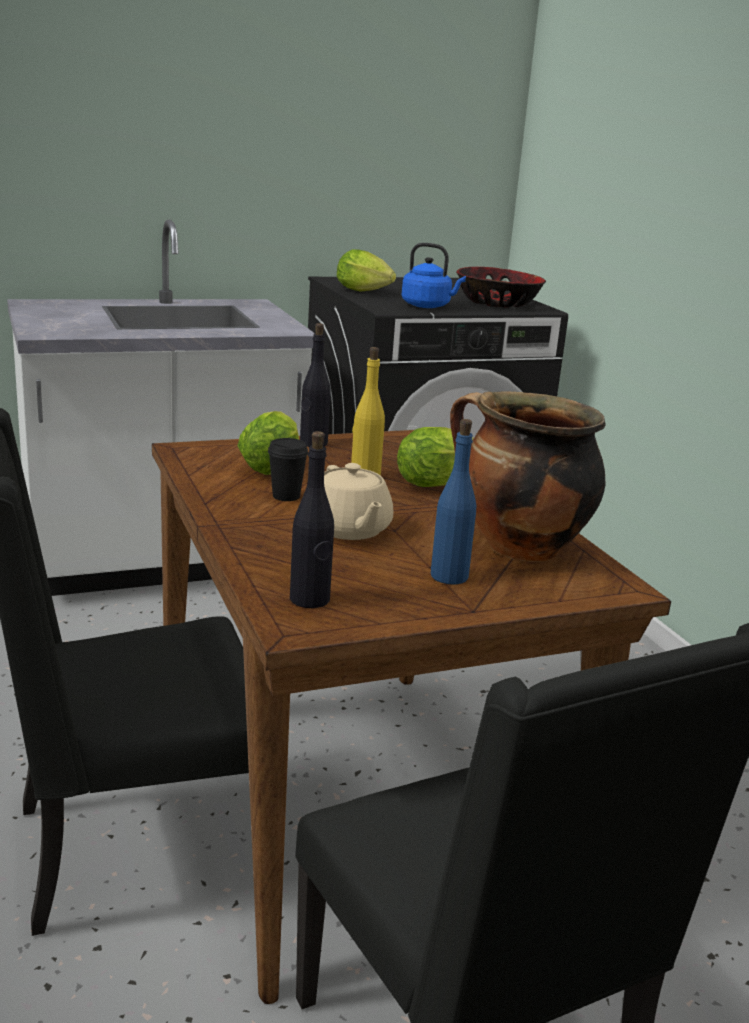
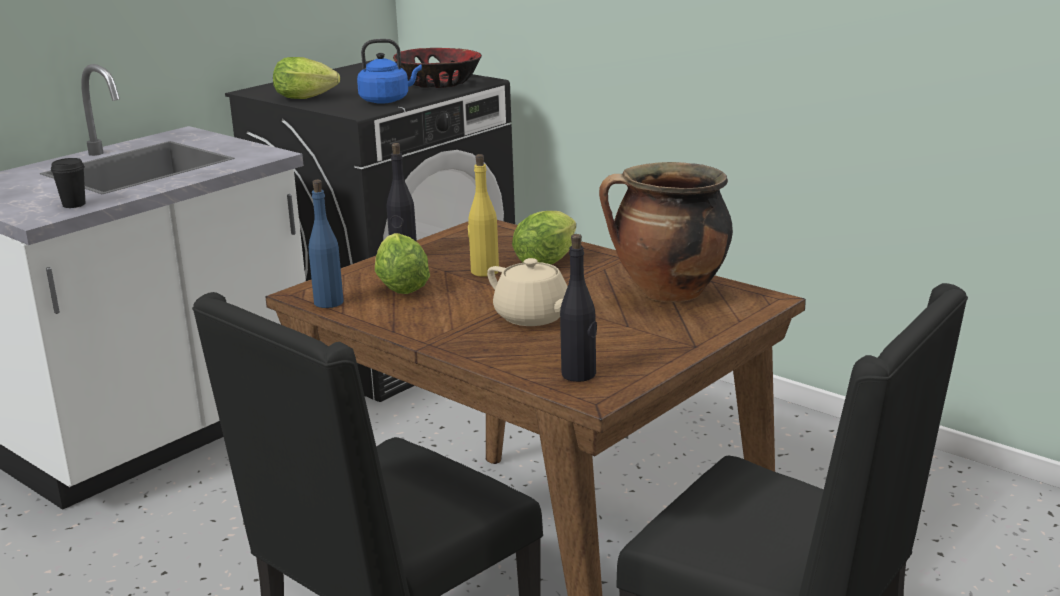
camera: 25 degrees left, 0 degrees up
(286, 496) = (448, 306): black cup -> black cup (74, 204)
(449, 576) = (649, 328): blue bottle -> blue bottle (329, 302)

